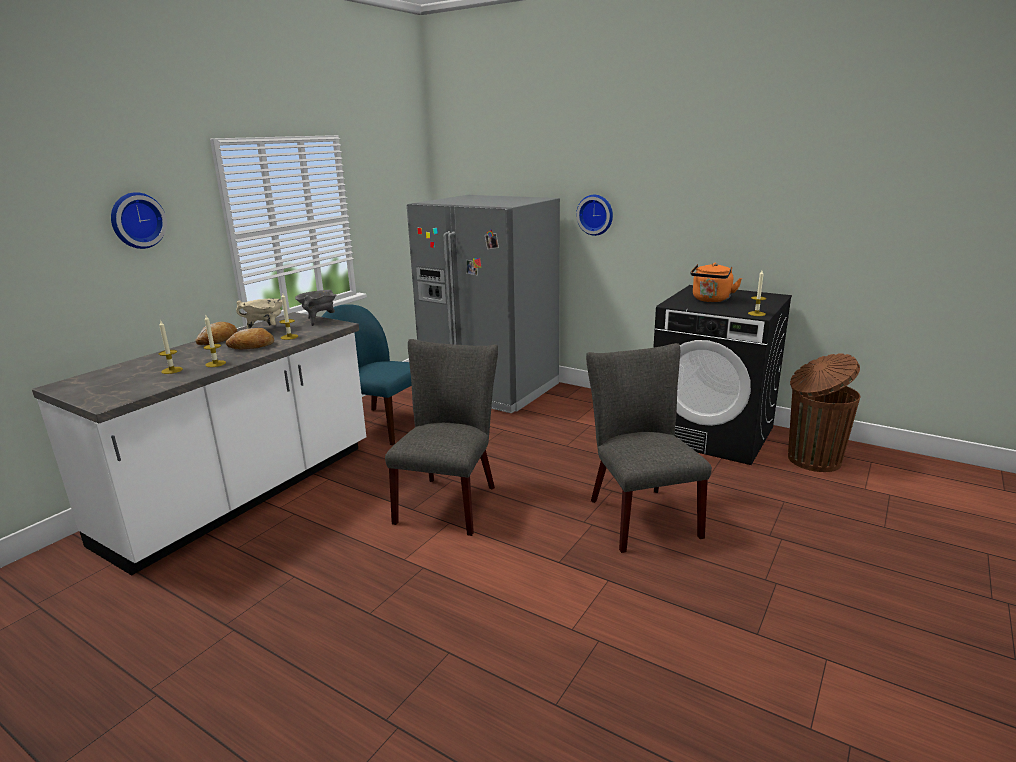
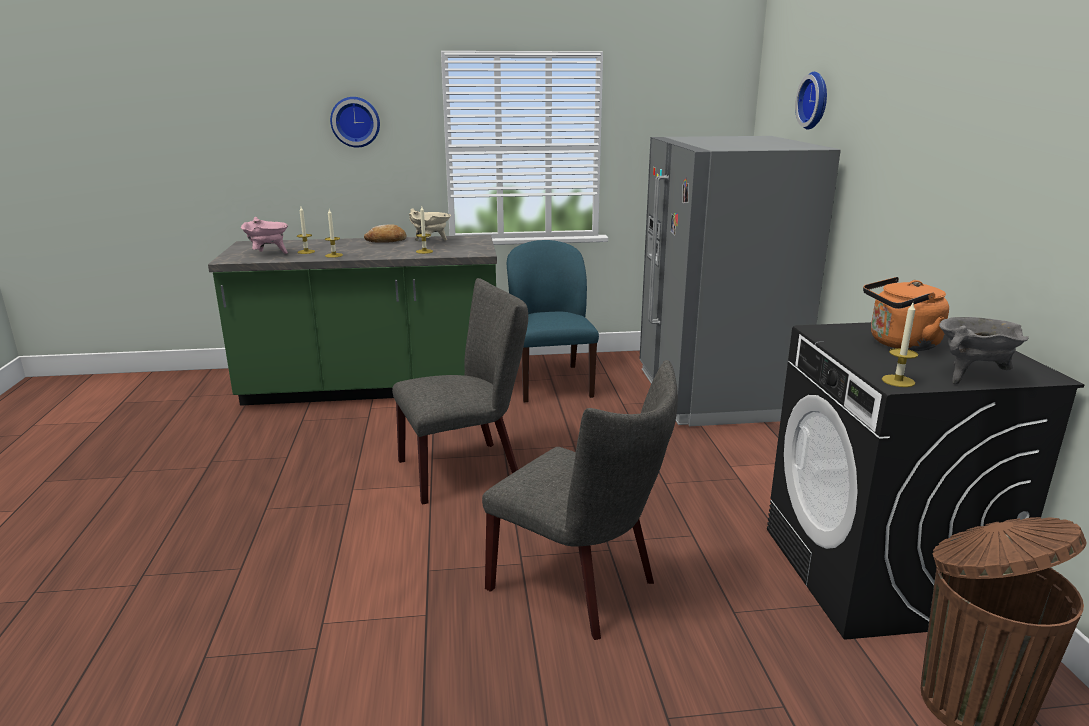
camera: 50 degrees right, 0 degrees up
(136, 384) = (268, 254): none -> pink cooking pot
(244, 494) = (373, 388): white counter -> green counter
(252, 346) = (386, 250): bread -> none
(318, 321) = (479, 246): grey cooking pot -> grey cooking pot (971, 376)
(595, 214) = (874, 180): wall clock -> wall clock (815, 100)
(639, 514) = (581, 587): grey chair -> grey chair turned 90 degrees clockwise

